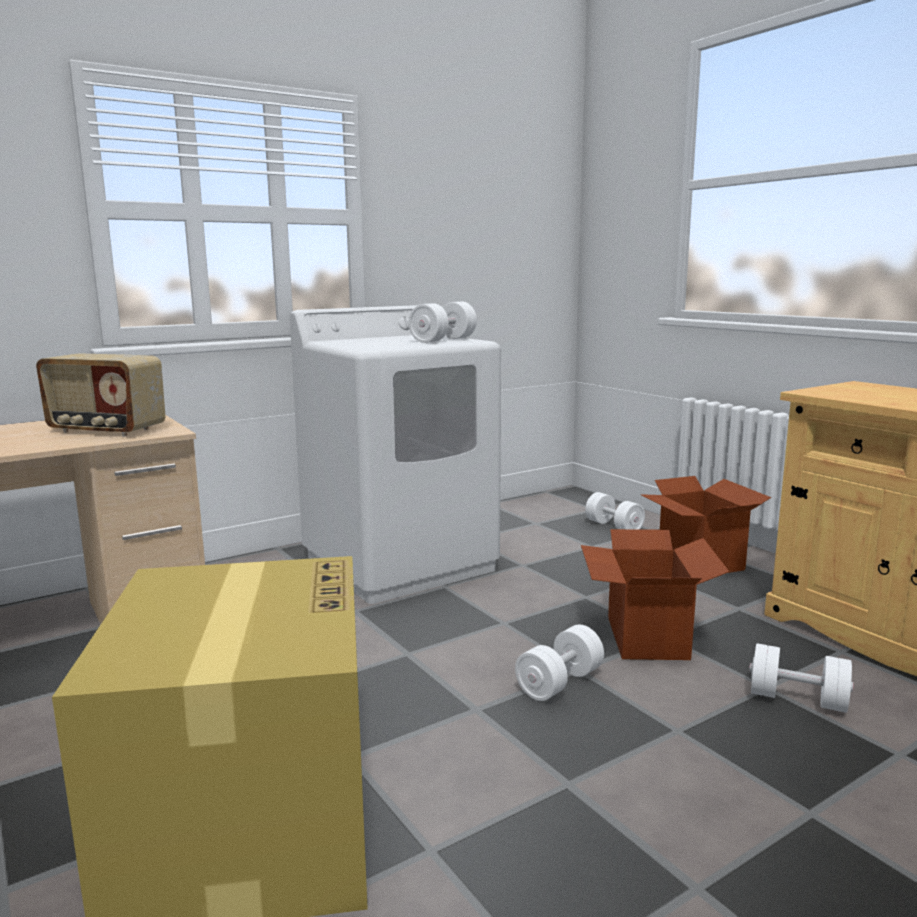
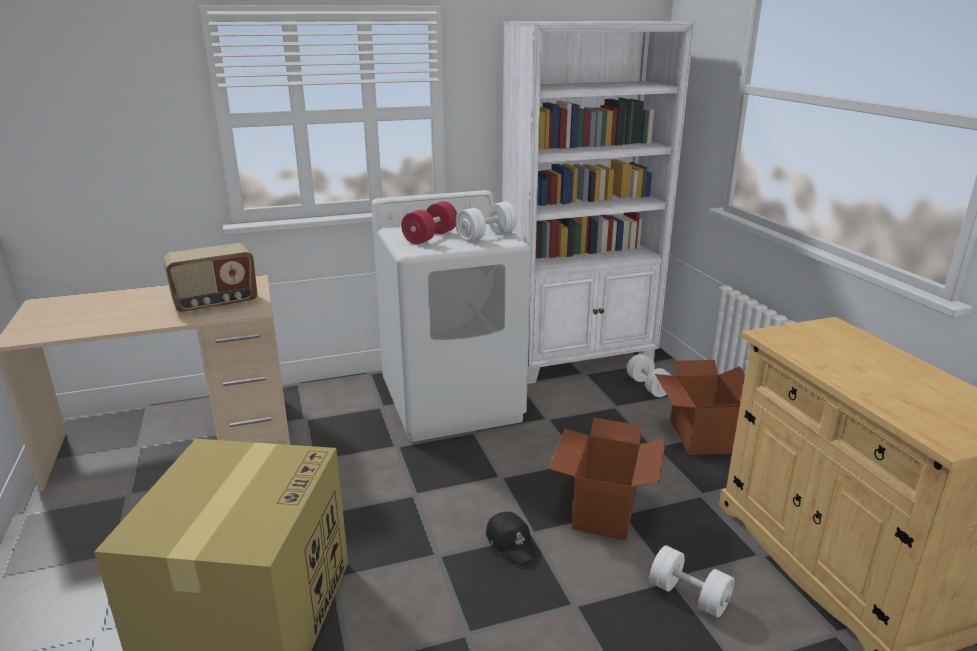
camera: 15 degrees right, 10 degrees up
(106, 430) = (216, 304): radio -> radio turned 60 degrees counterclockwise
(378, 342) = (430, 237): none -> red dumbbell
(522, 512) = (579, 359): none -> white bookcase
(559, 683) = (511, 543): white dumbbell -> black cap

